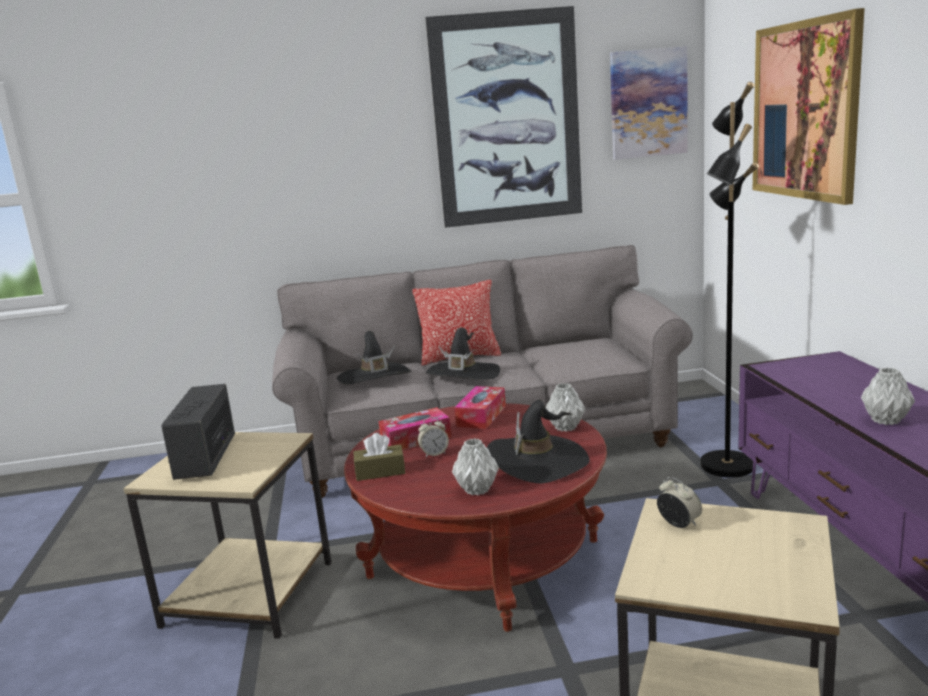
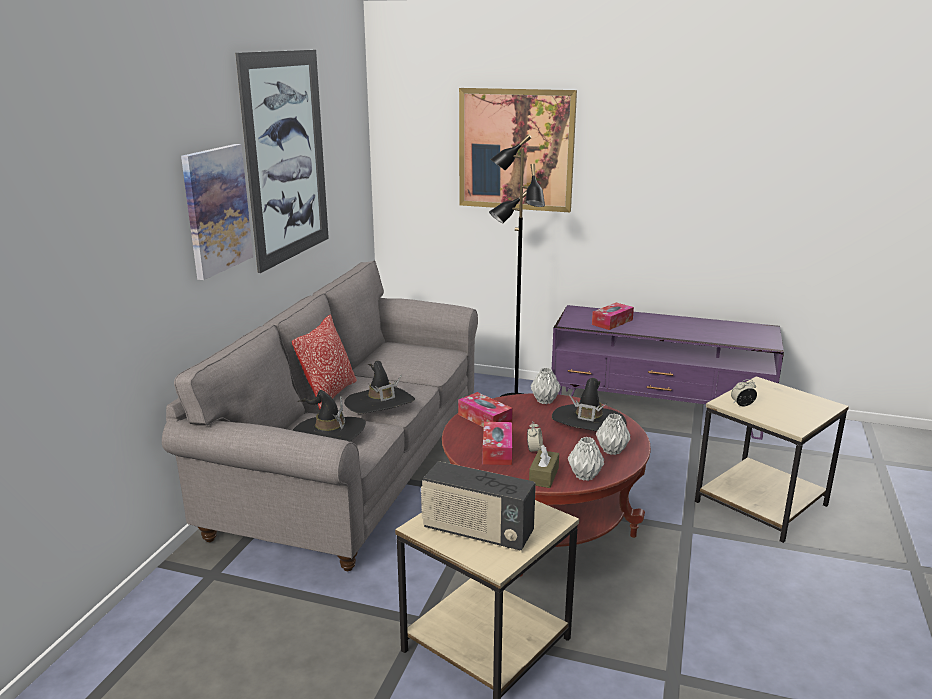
camera: 65 degrees left, 5 degrees up
(648, 103) = (350, 137): picture -> picture (216, 210)
(830, 383) = (612, 322): none -> tissue box
(884, 420) = (673, 331): grey vase -> grey vase (584, 476)

